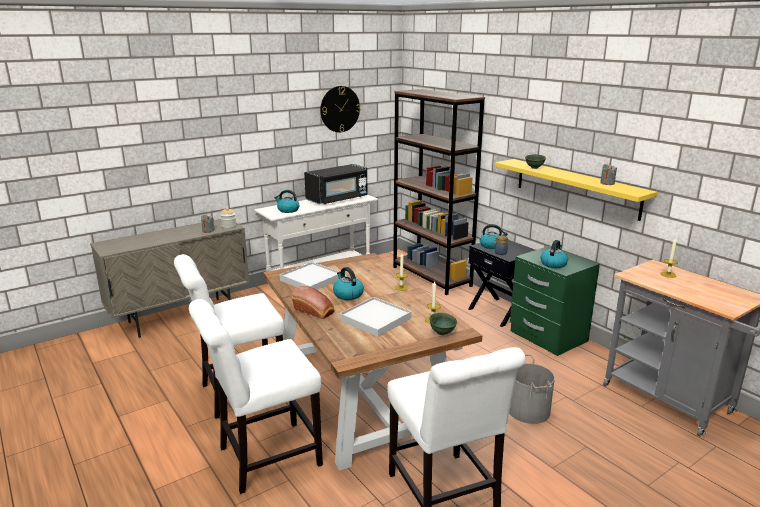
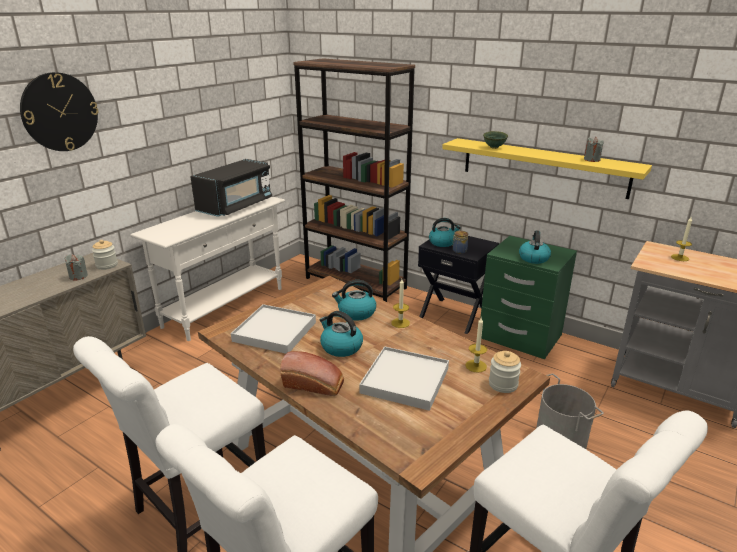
camera: 20 degrees left, 5 degrees up
(288, 210) = (180, 230): kettle -> kettle (356, 313)
(340, 109) = (222, 89): wall clock -> wall clock (60, 112)
(442, 333) = (503, 384): green bowl -> jar

